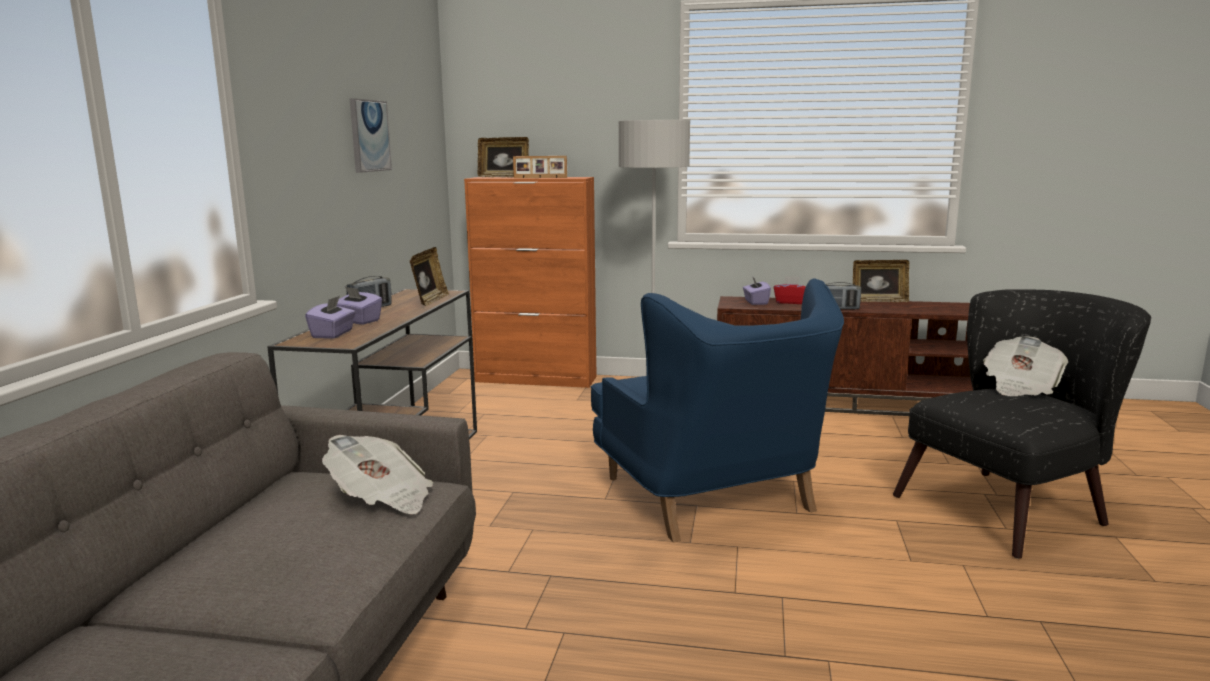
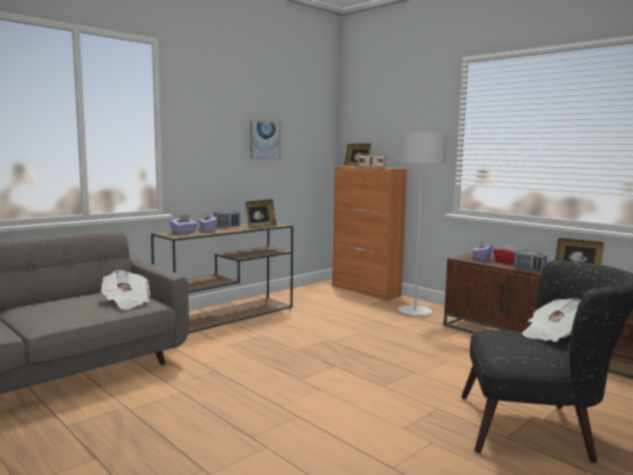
camera: 35 degrees right, 5 degrees down
(710, 496) = (350, 364): blue armchair -> none

